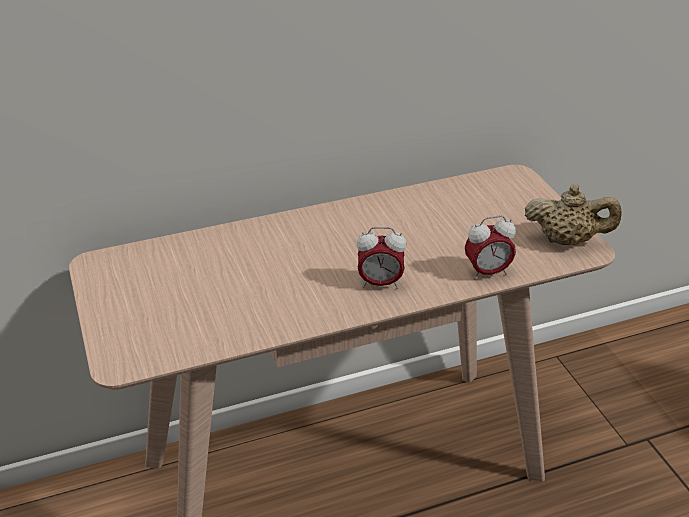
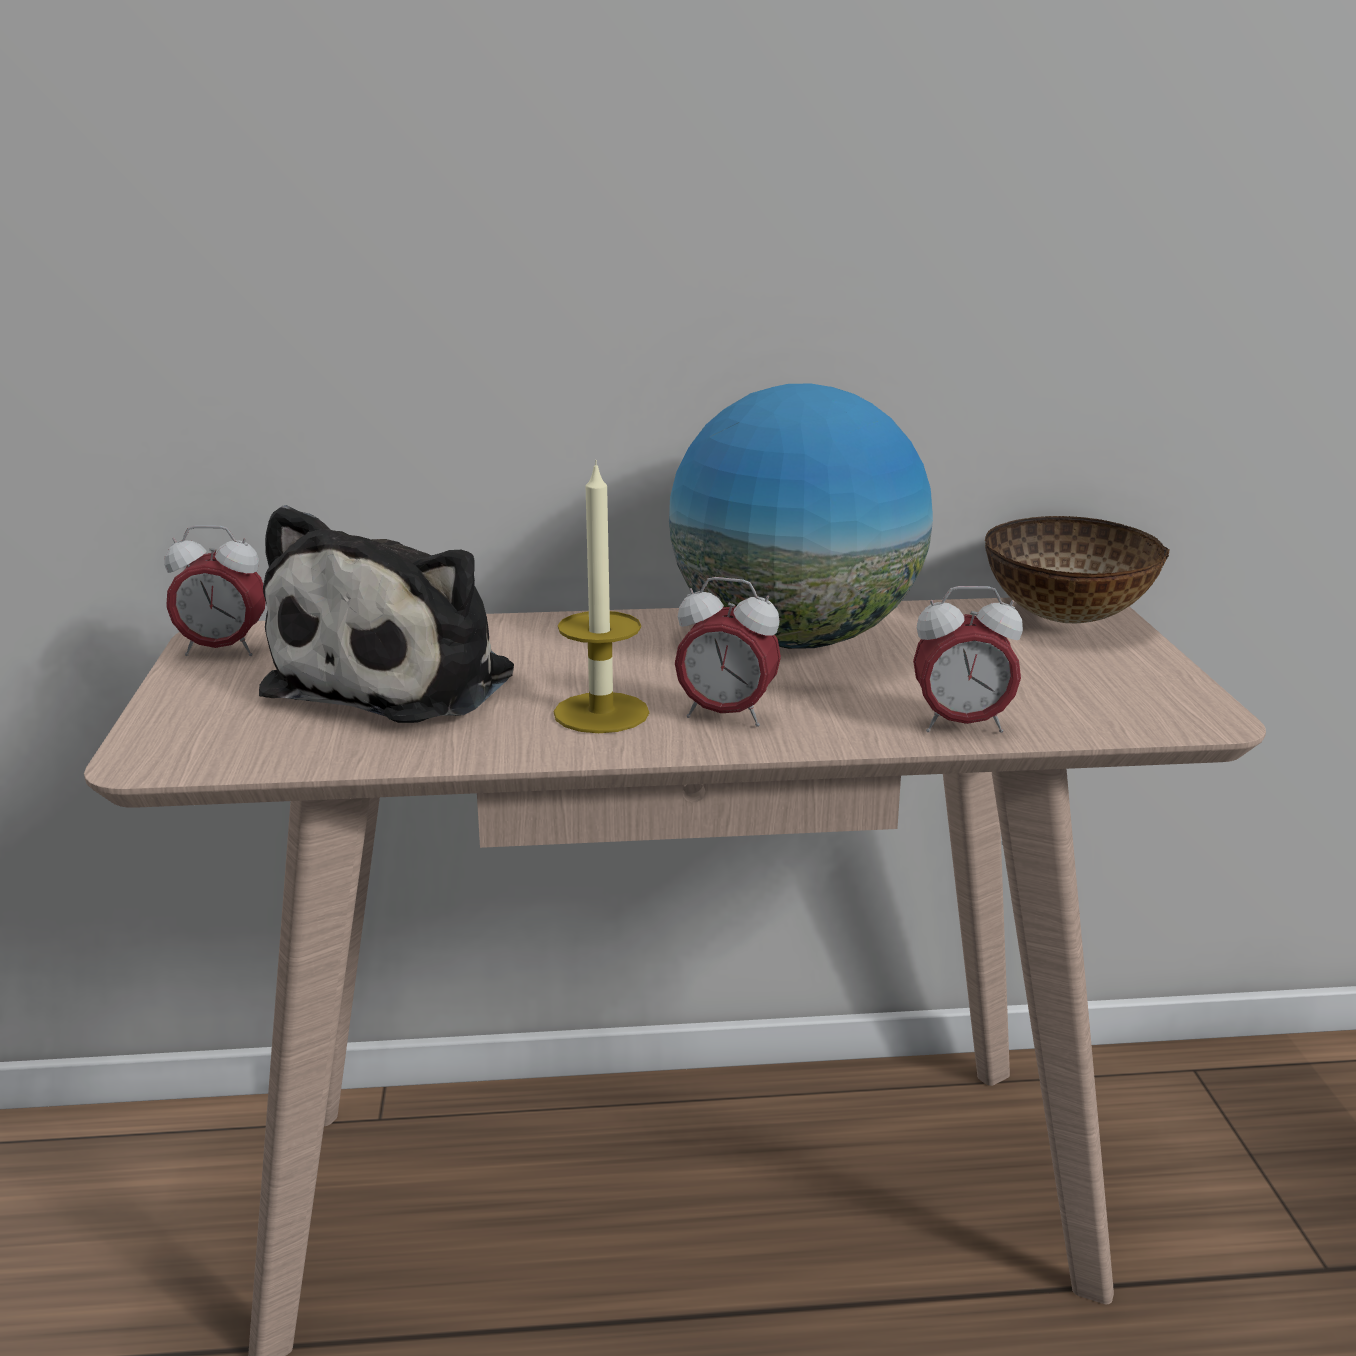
camera: 15 degrees right, 15 degrees down
(104, 275) = (223, 650): none -> alarm clock
(212, 283) = (403, 680): none -> plush toy
(321, 291) = (601, 713): none -> candle
(388, 221) = (794, 640): none -> globe
(507, 185) = (1064, 618): none -> bowl
(567, 240) = (1161, 701): beige teapot -> none

